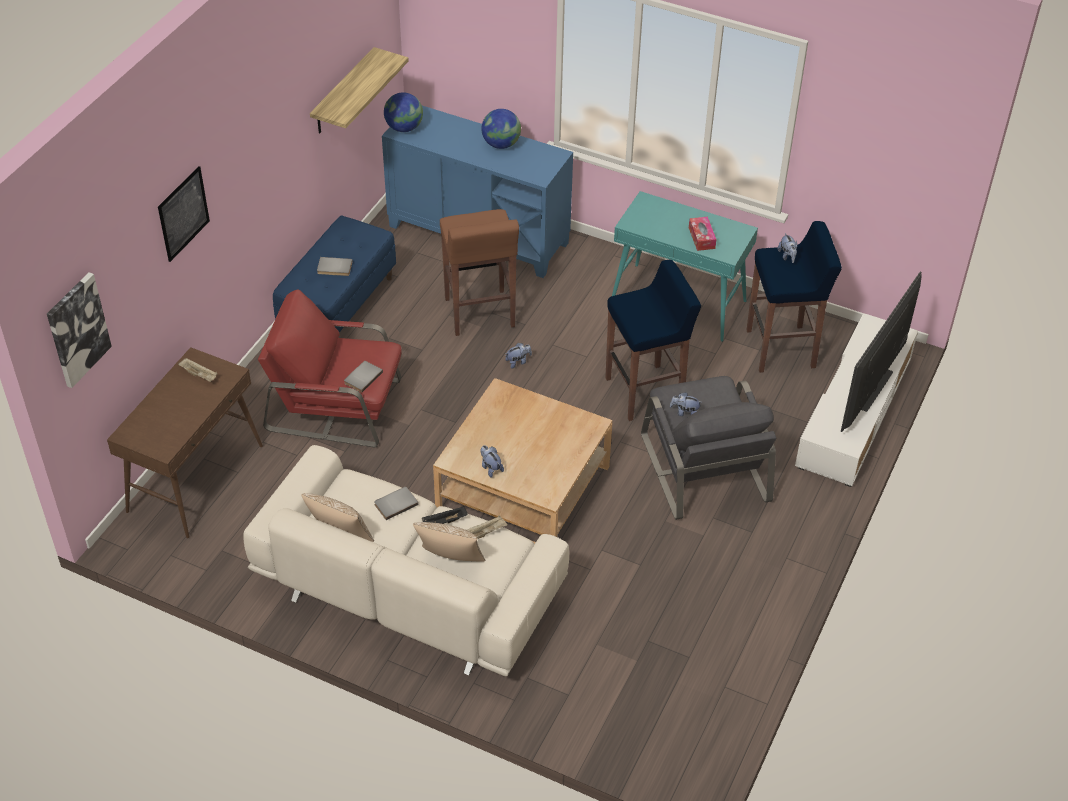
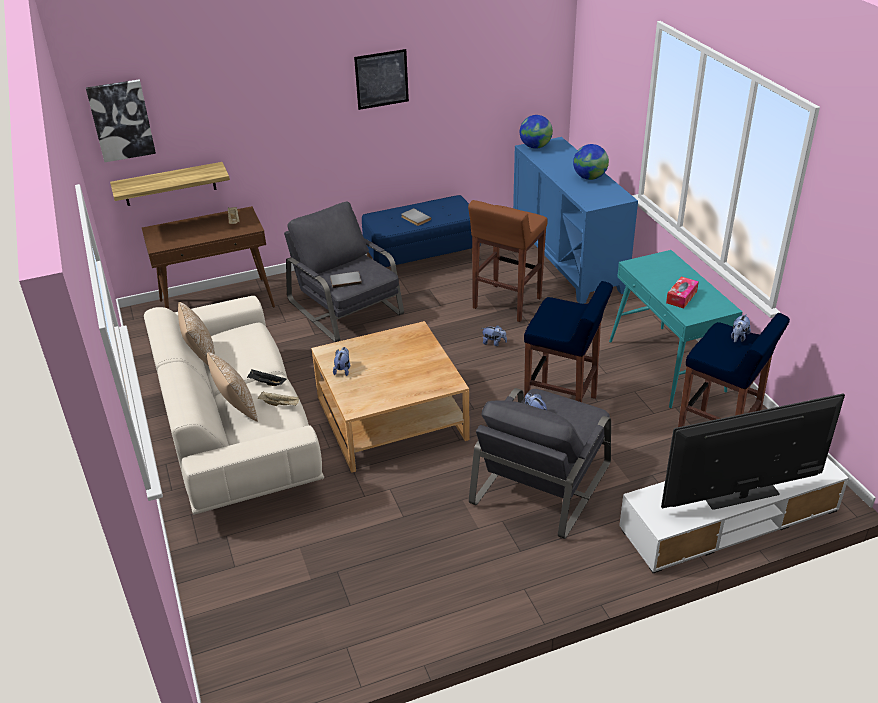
camera: 45 degrees right, 10 degrees down
(183, 213) = (262, 91): picture -> picture (381, 79)
(336, 404) = (346, 307): red armchair -> grey armchair
(343, 92) = (484, 91): shelf -> shelf (169, 184)
(395, 503) = (255, 355): grey book -> none

